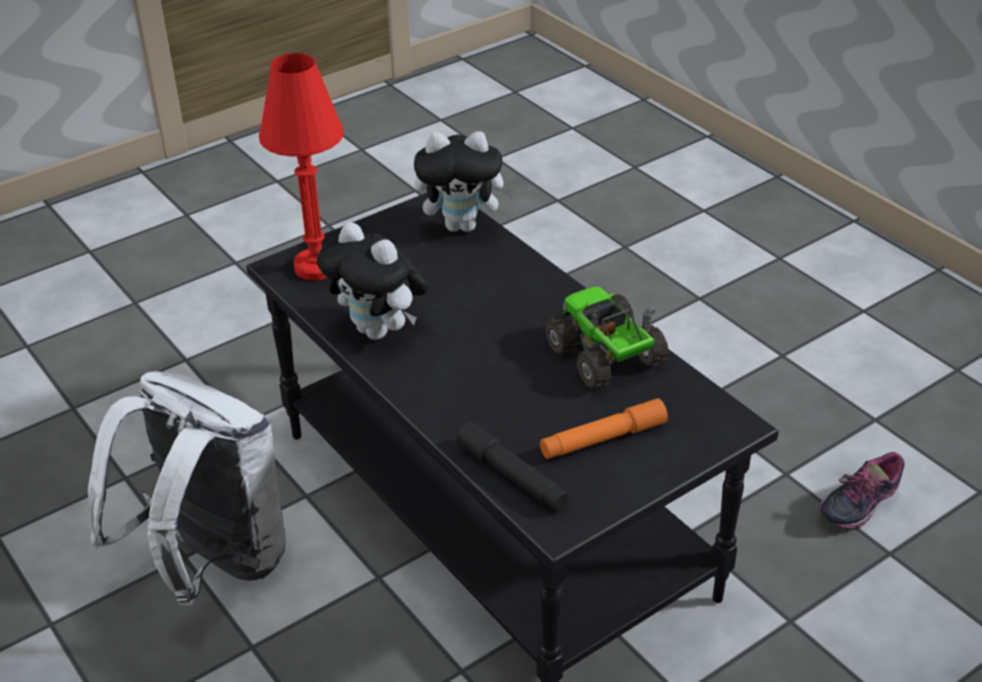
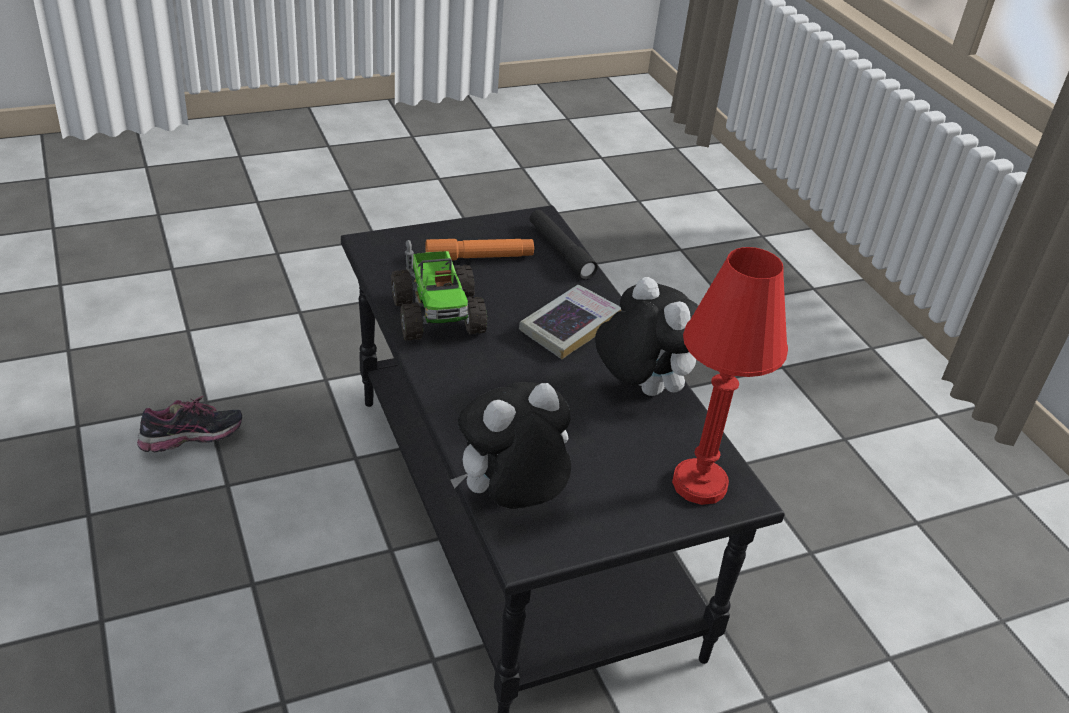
camera: 170 degrees left, 0 degrees up
(211, 563) = (785, 539): white backpack -> none
(463, 225) = (510, 501): plush toy -> plush toy turned 45 degrees counterclockwise
(467, 377) = (569, 327): none -> book

